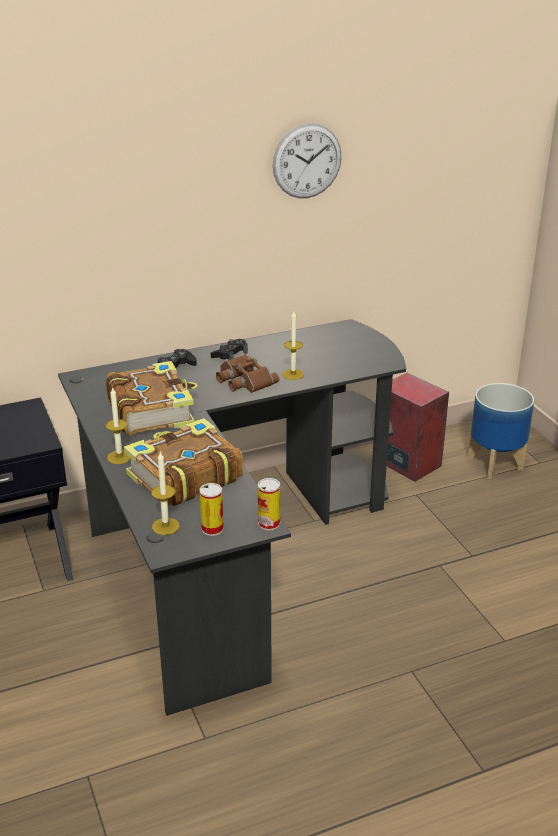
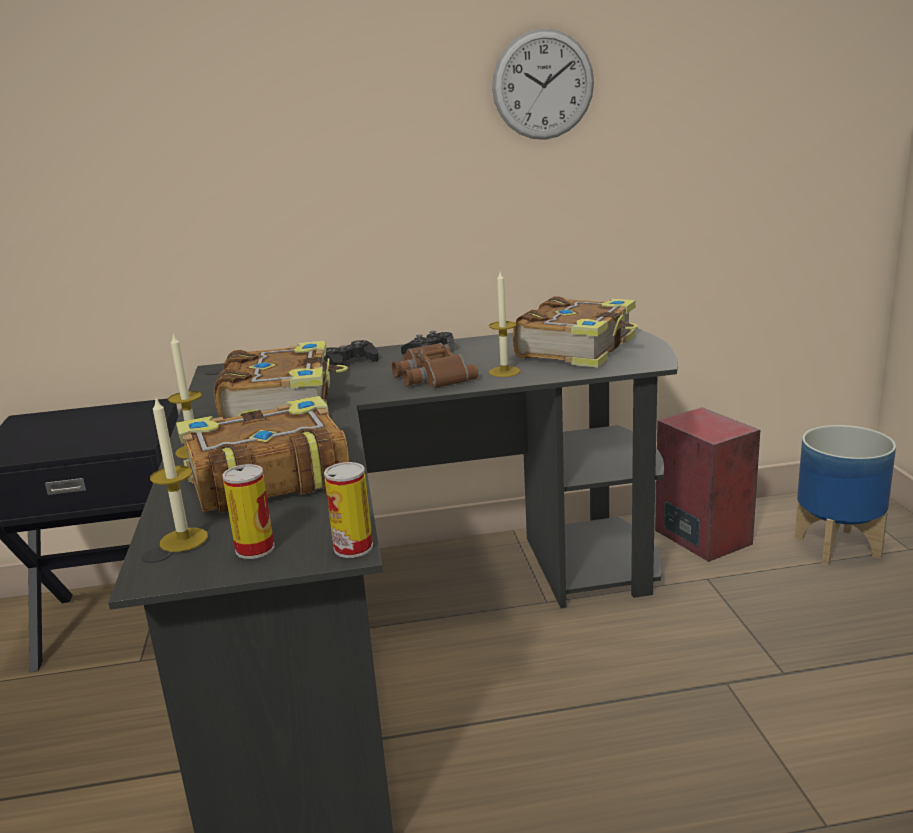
camera: 15 degrees right, 10 degrees down
(335, 349) = (578, 349): none -> book

